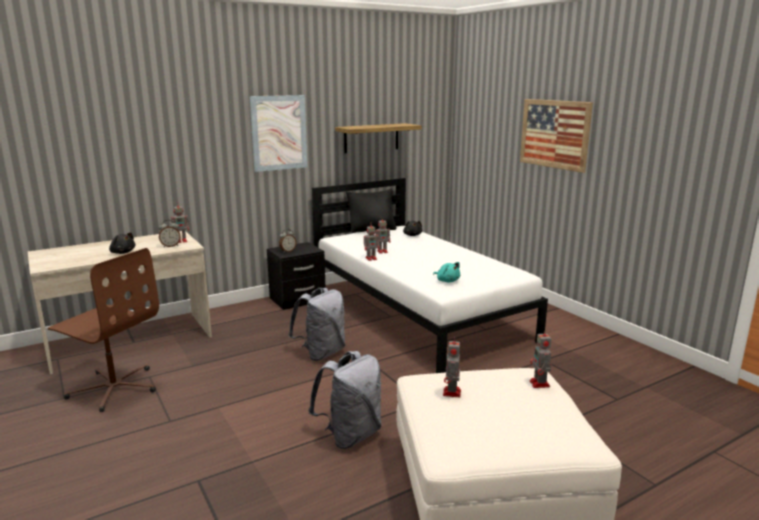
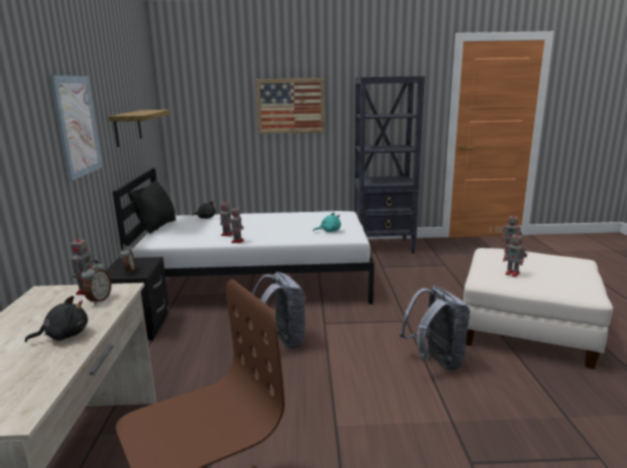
camera: 60 degrees left, 0 degrees up
(608, 348) = (384, 247): none -> black bookcase

